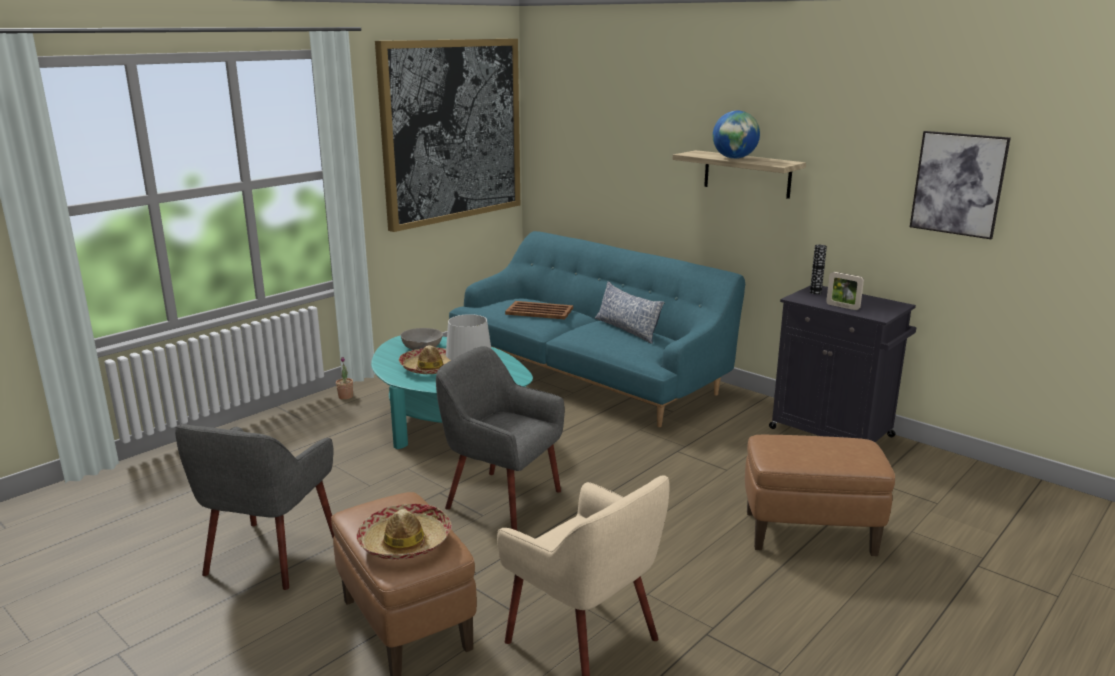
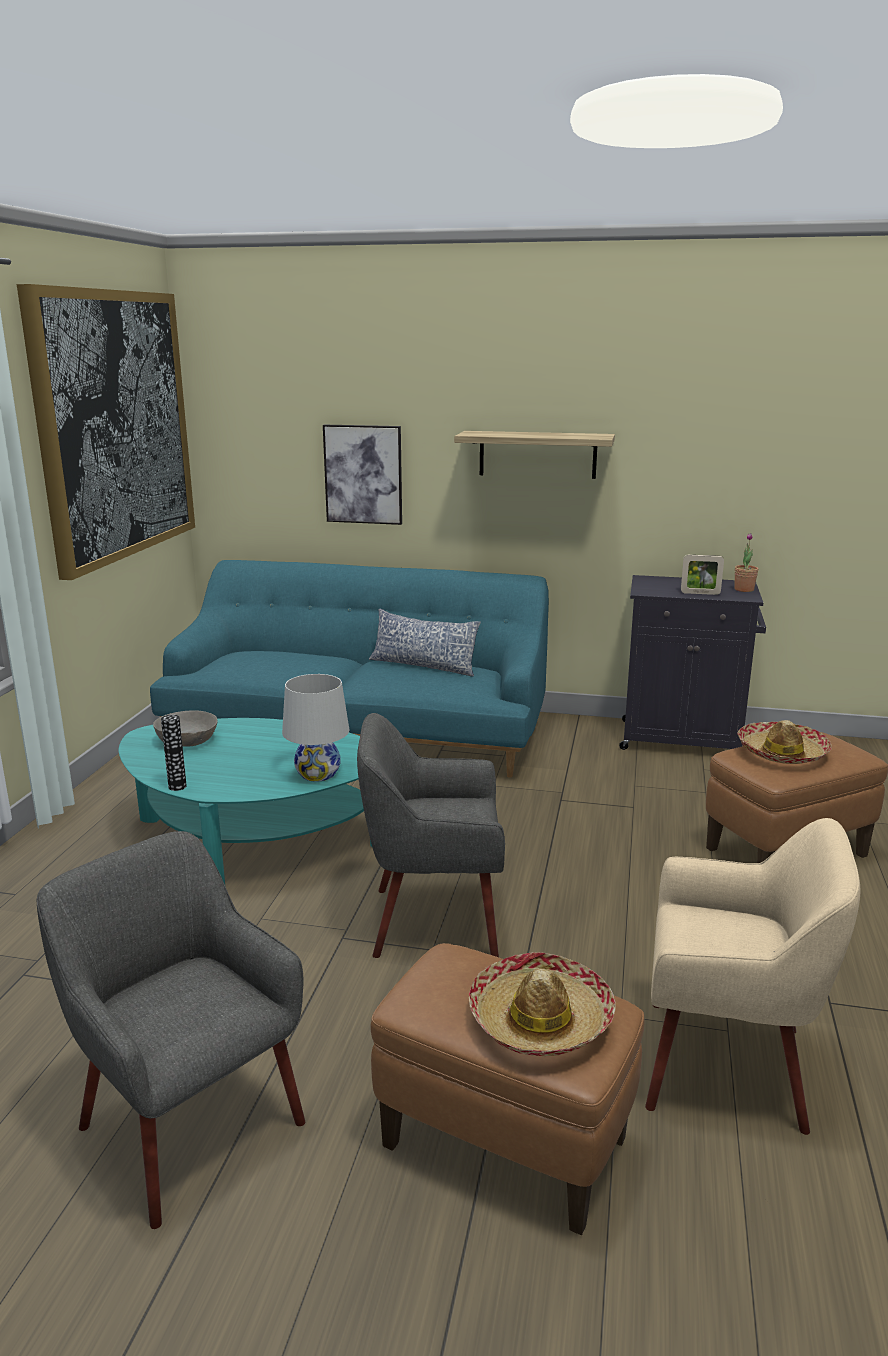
camera: 30 degrees left, 0 degrees up
(269, 555) = (188, 1124): grey armchair -> grey armchair turned 150 degrees clockwise
(345, 396) = (54, 842): potted plant -> potted plant (744, 589)
(430, 368) = (234, 765): hat -> hat (782, 753)
(540, 311) = (290, 663): brown tray -> none
(734, 158) = (534, 435): globe -> none
(815, 292) = (651, 583): vase -> vase (177, 786)
(958, 184) = (796, 443): picture -> picture (363, 474)

